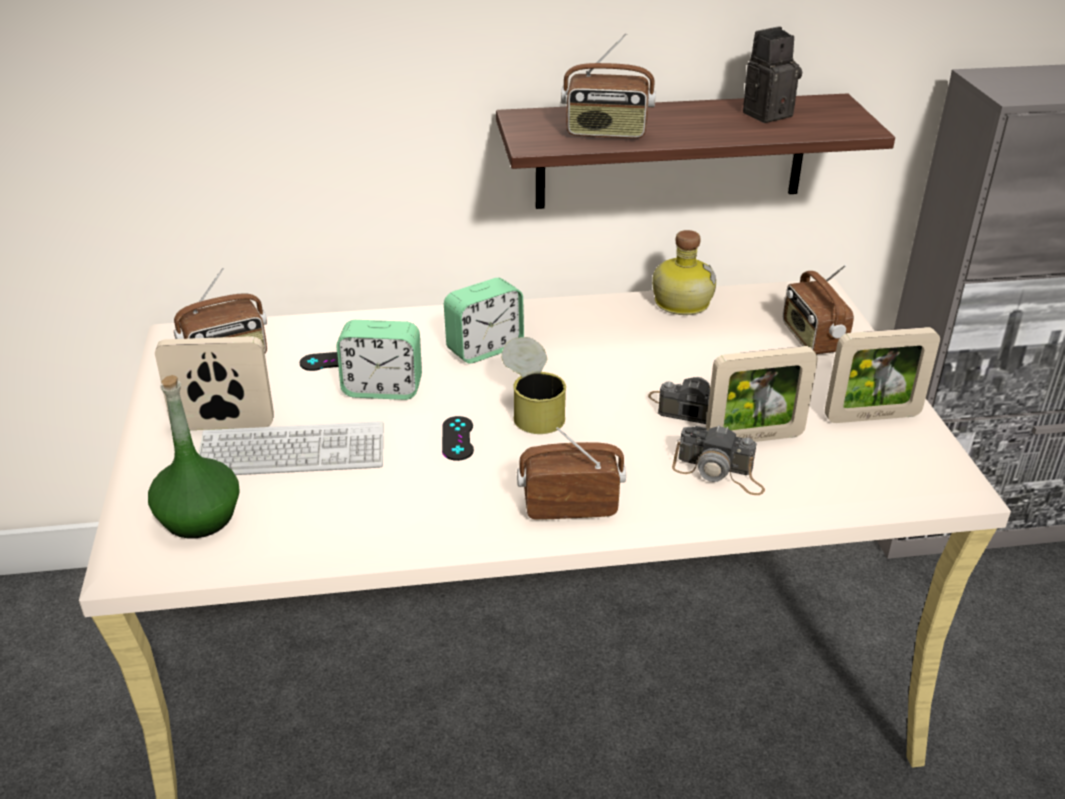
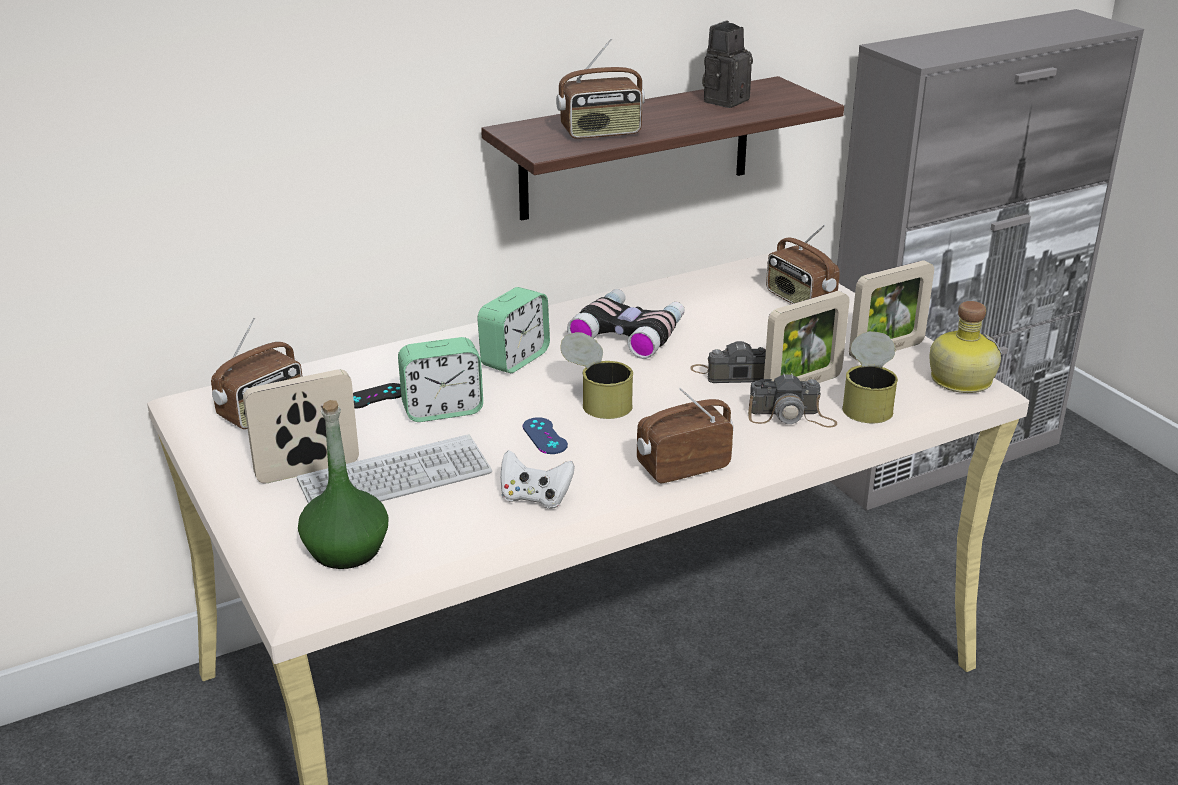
camera: 20 degrees left, 5 degrees down
(404, 505) = (535, 498): none -> white game controller
(457, 438) = (544, 436): black game controller -> blue game controller
(613, 342) = (629, 332): none -> binoculars
(680, 302) = (666, 290): bottle -> bottle (959, 379)
(814, 474) = (868, 402): none -> can

